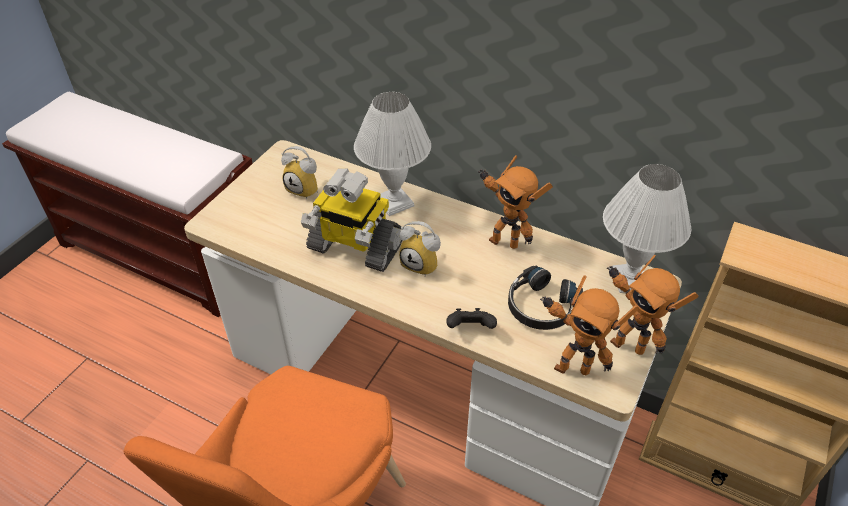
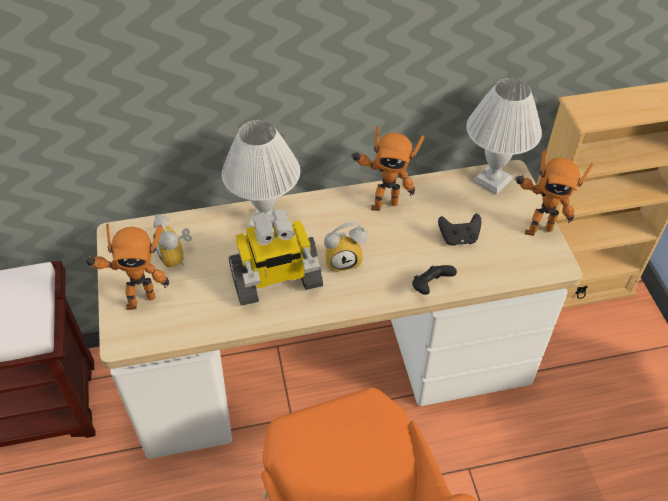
camera: 40 degrees left, 5 degrees up
(306, 189) = (177, 256): alarm clock -> alarm clock turned 75 degrees clockwise
(541, 307) = (458, 238): black headphones -> black game controller
(571, 366) = (520, 268): toy robot -> toy robot (139, 299)

